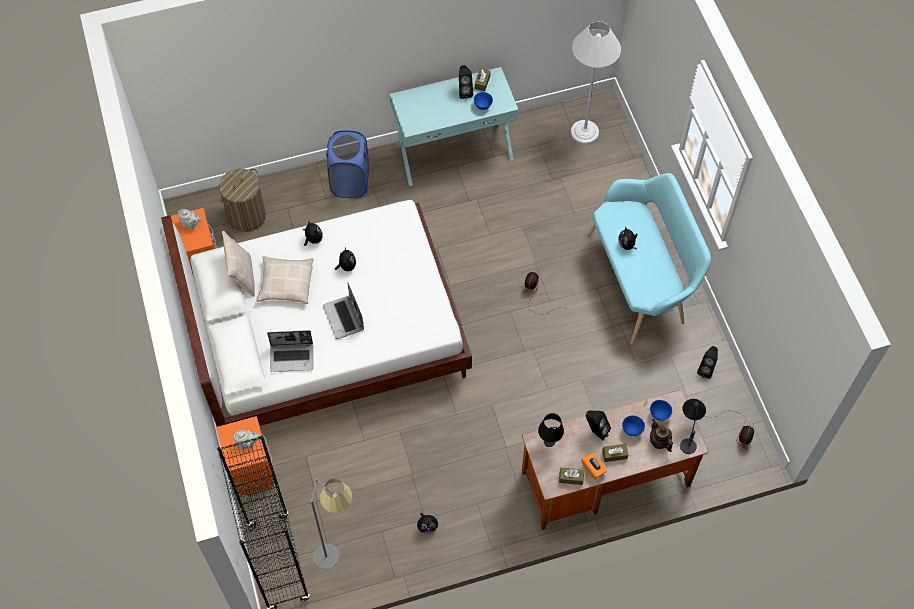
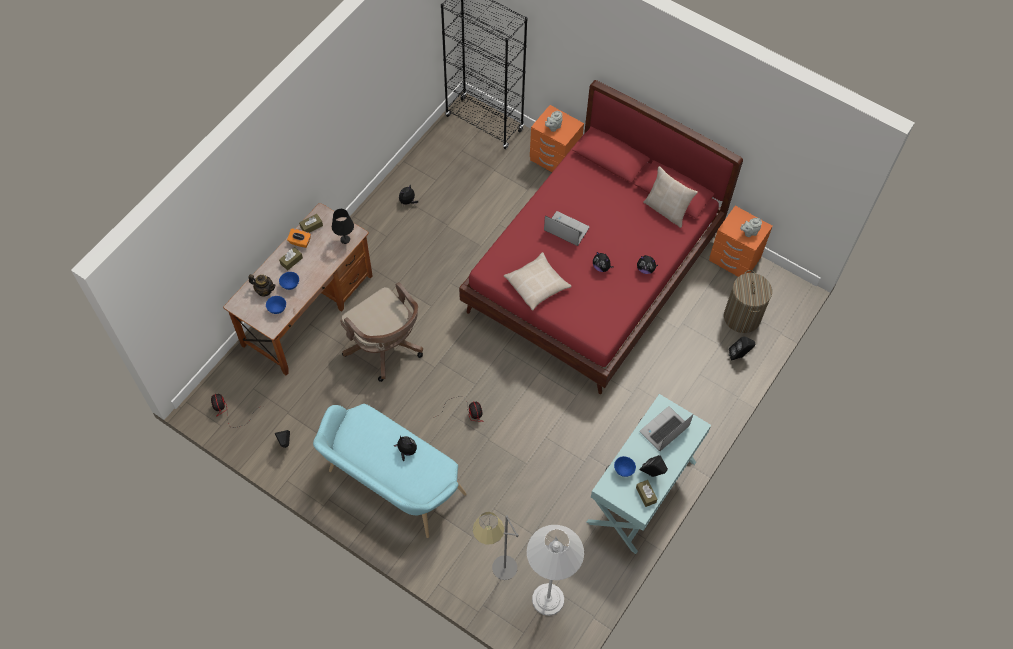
camera: 140 degrees right, 0 degrees up
(285, 283) = (631, 225): beige pillow -> beige pillow (537, 285)
(292, 357) = (574, 182): laptop -> laptop (664, 430)
(326, 334) = (593, 273): white bed -> red bed
(338, 554) = (451, 150): grey floor lamp -> grey floor lamp (496, 576)
(350, 182) = (696, 401): blue laundry basket -> none
(560, 394) = (386, 348): none -> brown office chair
(595, 431) = (317, 267): black speaker -> black speaker (739, 356)
(689, 430) = (247, 312): table lamp -> none

